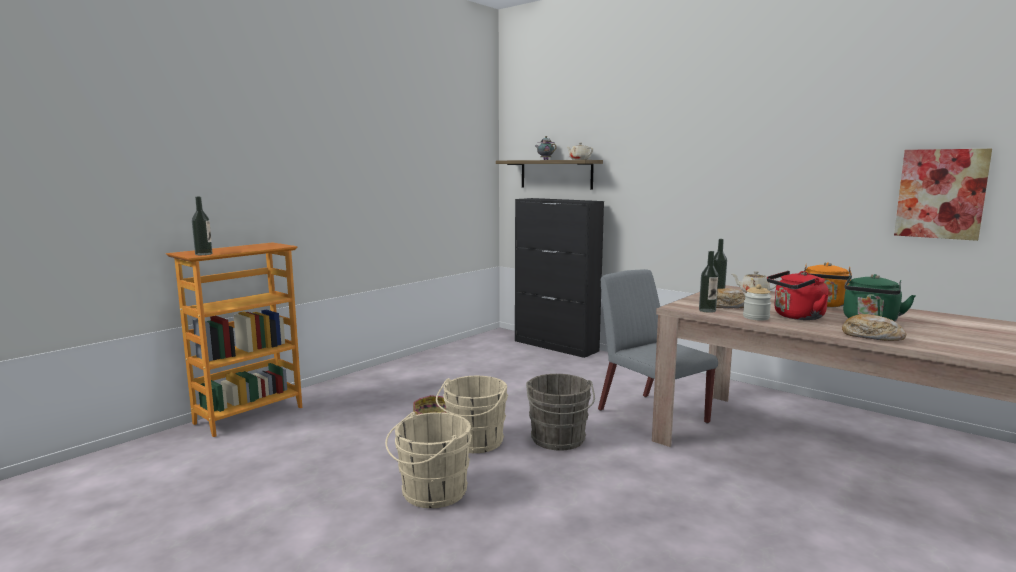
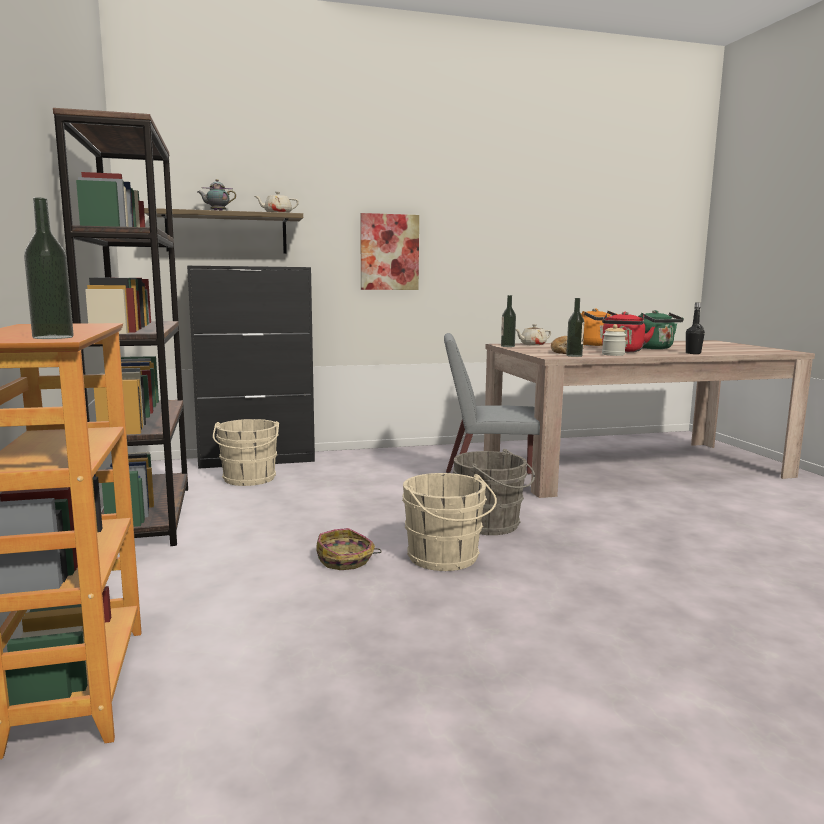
camera: 55 degrees left, 0 degrees up
(427, 359) = (146, 516): none -> brown bookcase
(430, 493) = (541, 609): beige bucket -> beige bucket (249, 479)
(871, 336) = (693, 353): bread -> black bottle
(941, 194) = (605, 255): picture -> picture (389, 252)

